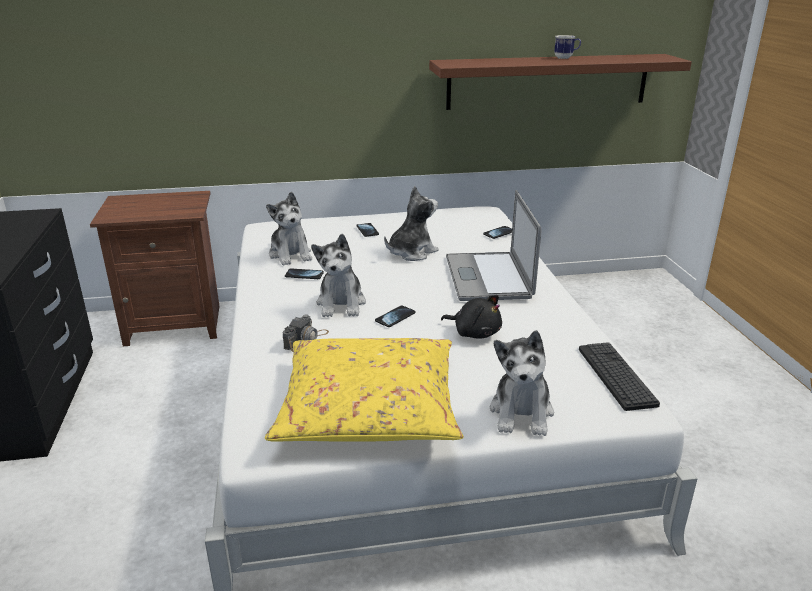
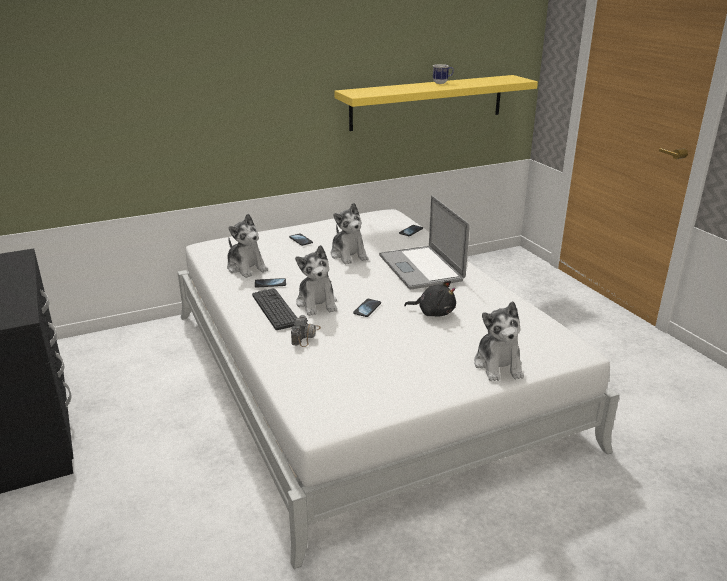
camera: 15 degrees left, 0 degrees up
(175, 324) = (128, 344): brown nightstand -> none
(369, 407) = (386, 379): yellow pillow -> none
(411, 253) = (348, 255): plush toy -> plush toy turned 120 degrees clockwise
(548, 81) = (427, 102): brown shelf -> yellow shelf
(616, 376) = (550, 330): keyboard -> keyboard (275, 309)

